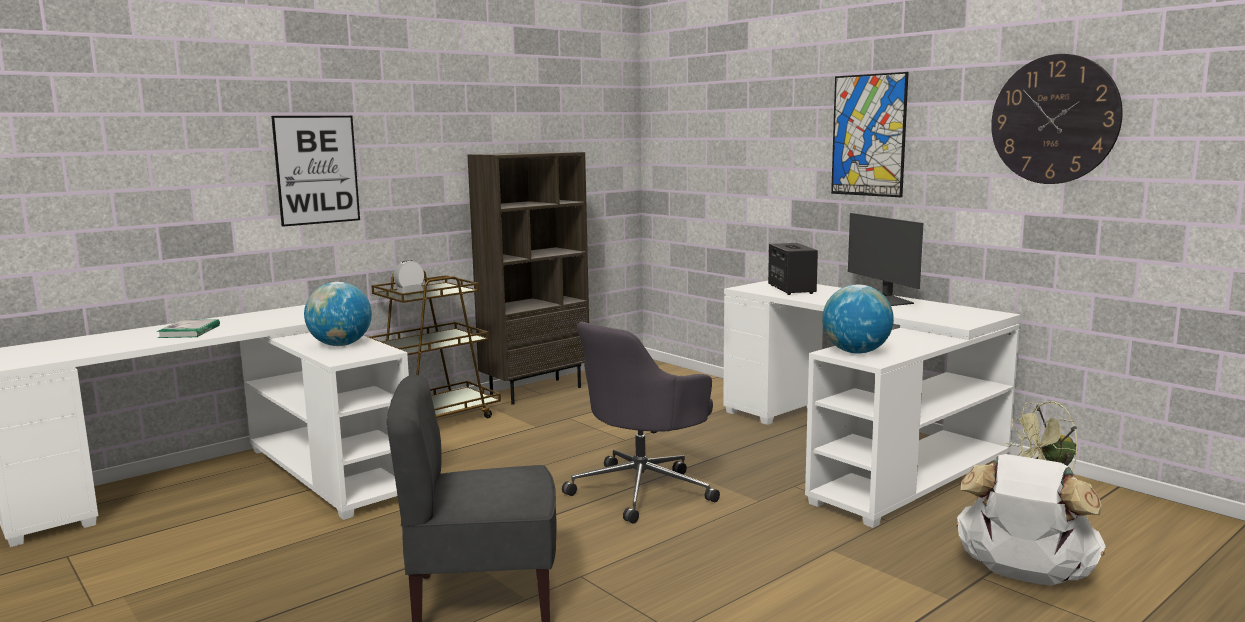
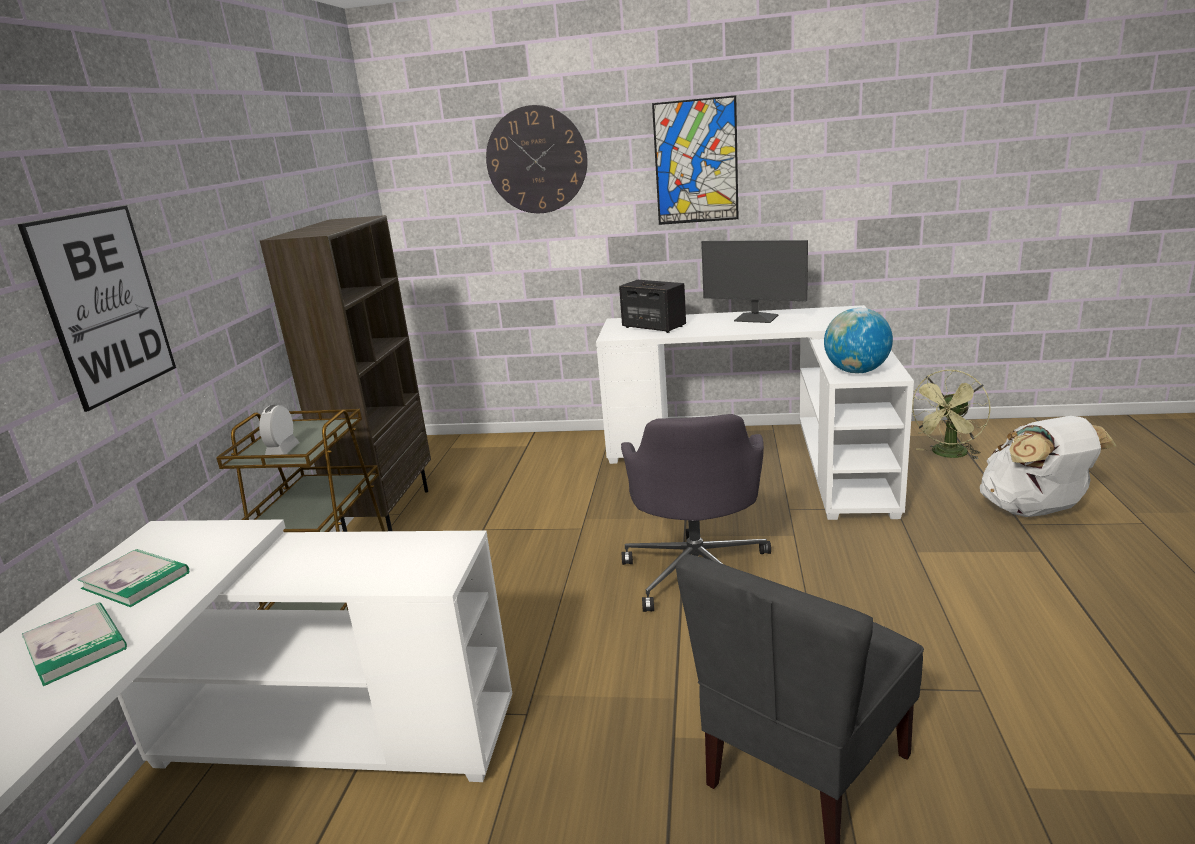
camera: 40 degrees left, 10 degrees up
(250, 320) = (136, 580): none -> book
(340, 345) = (367, 558): globe -> none
(1054, 119) = (883, 133): wall clock -> wall clock (536, 160)

